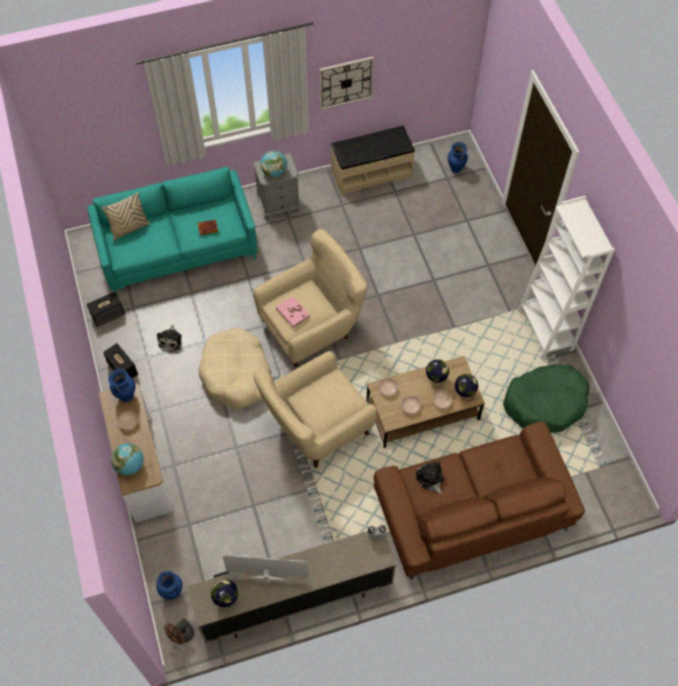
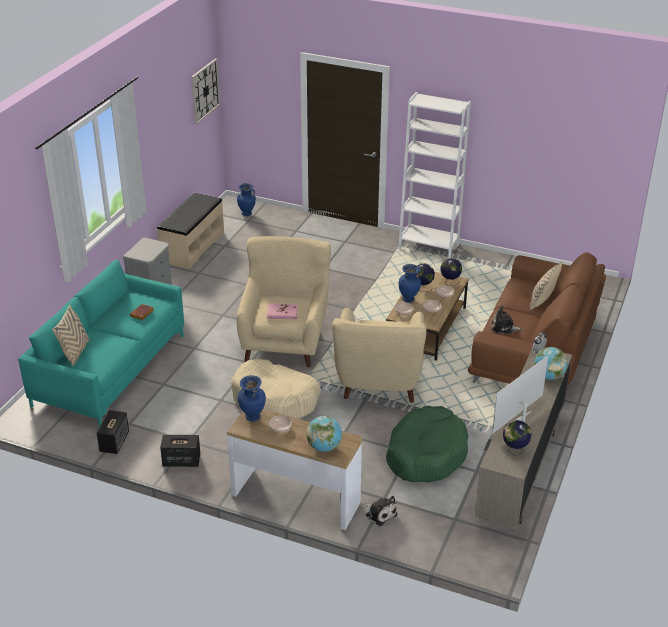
camera: 50 degrees left, 25 degrees down
(171, 339) = (192, 418): plush toy -> plush toy (380, 514)
(172, 592) = (439, 541): blue vase -> blue vase (408, 299)
(182, 635) = (487, 556): brown fan -> none
(274, 172) = (149, 251): globe -> globe (548, 376)
(346, 82) = (156, 150): wall clock -> wall clock (205, 91)
(499, 484) = (542, 301): none -> beige pillow
(545, 403) = (485, 276): green dog bed -> green dog bed (426, 454)

